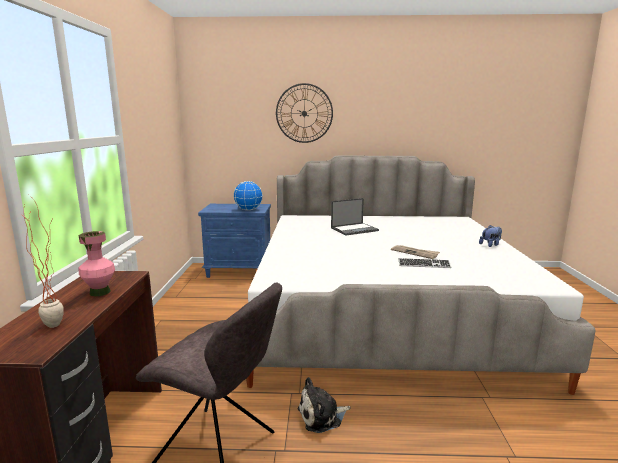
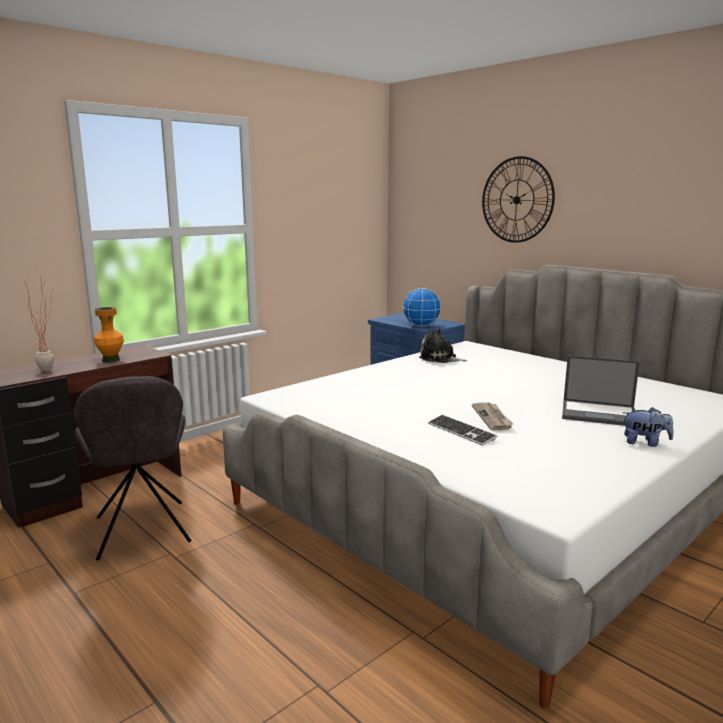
camera: 45 degrees right, 0 degrees up
(99, 292) = (111, 360): pink vase -> orange vase
(322, 416) = (241, 553): plush toy -> plush toy (440, 358)
(354, 229) = (502, 374): laptop -> laptop (599, 413)

